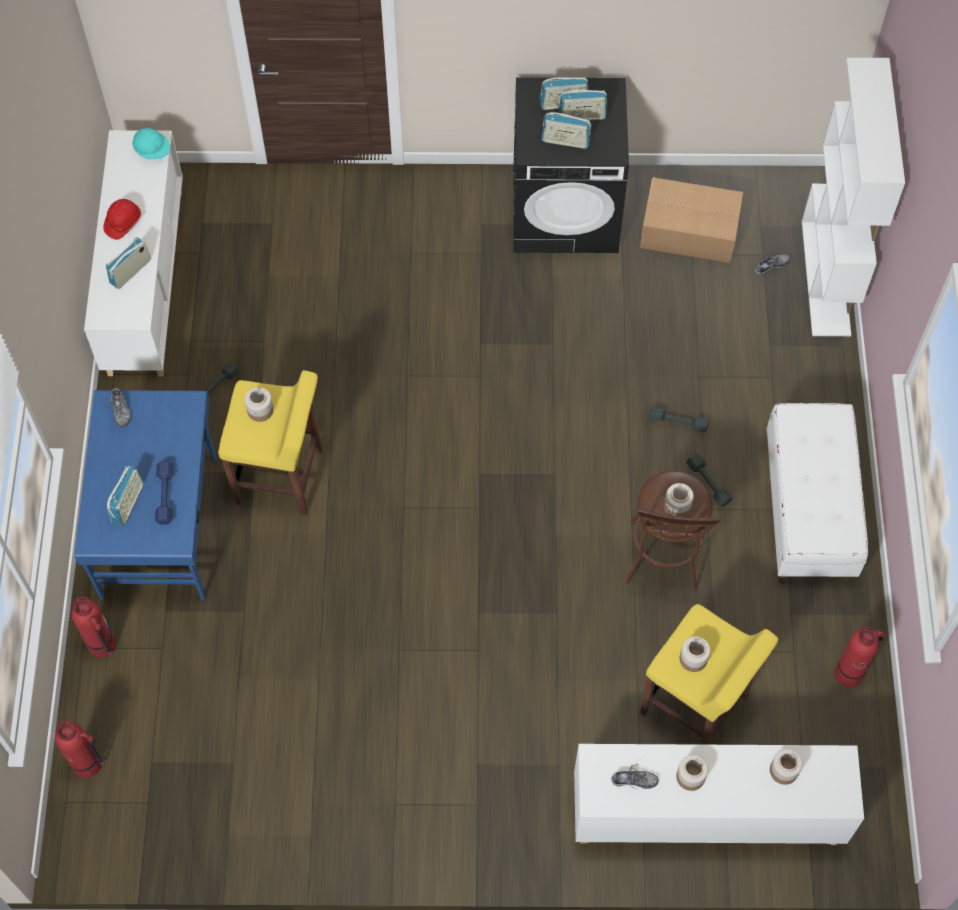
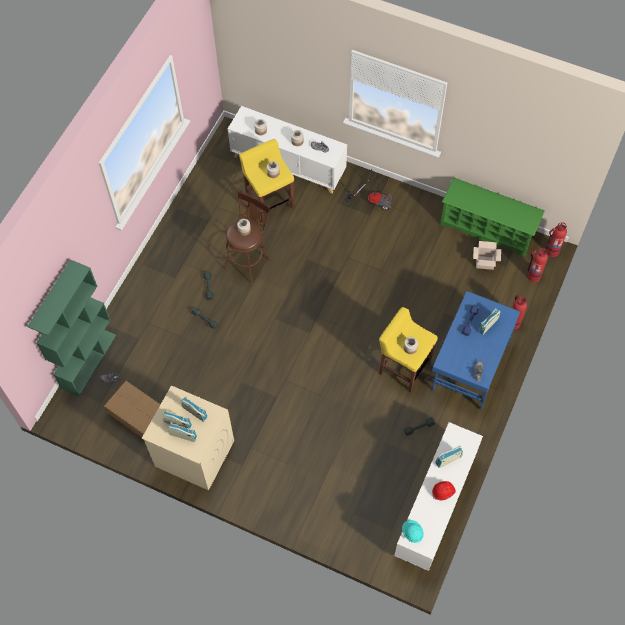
camera: 155 degrees left, 0 degrees up
(197, 754) = (485, 262): none -> cardboard box
(216, 835) = (487, 229): none -> green shoe rack
(485, 802) = (373, 200): none -> vacuum cleaner
(566, 212) = (194, 453): black washing machine -> beige washing machine
(808, 512) = (173, 257): white bench -> none
(826, 278) = (88, 361): white bookcase -> green bookcase
(849, 673) = (200, 190): fire extinguisher -> fire extinguisher (552, 251)

